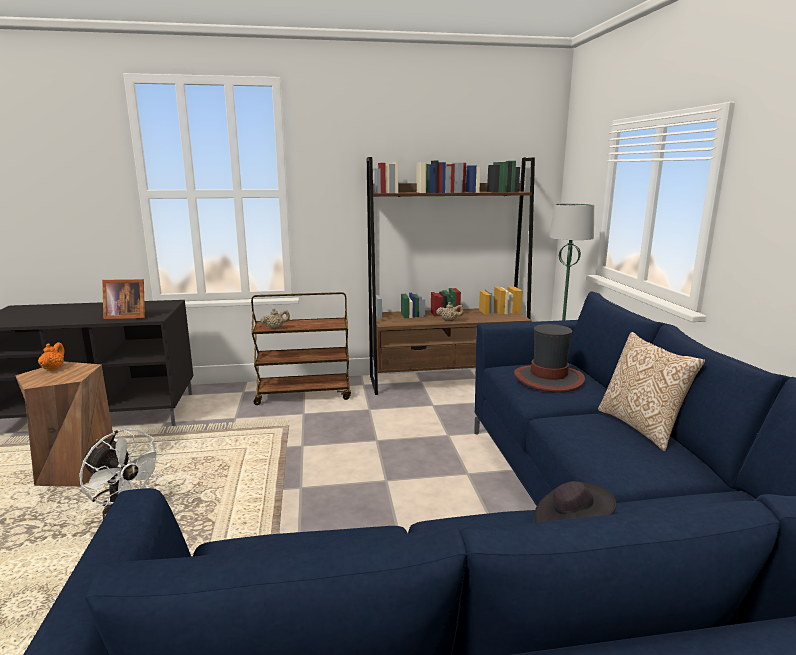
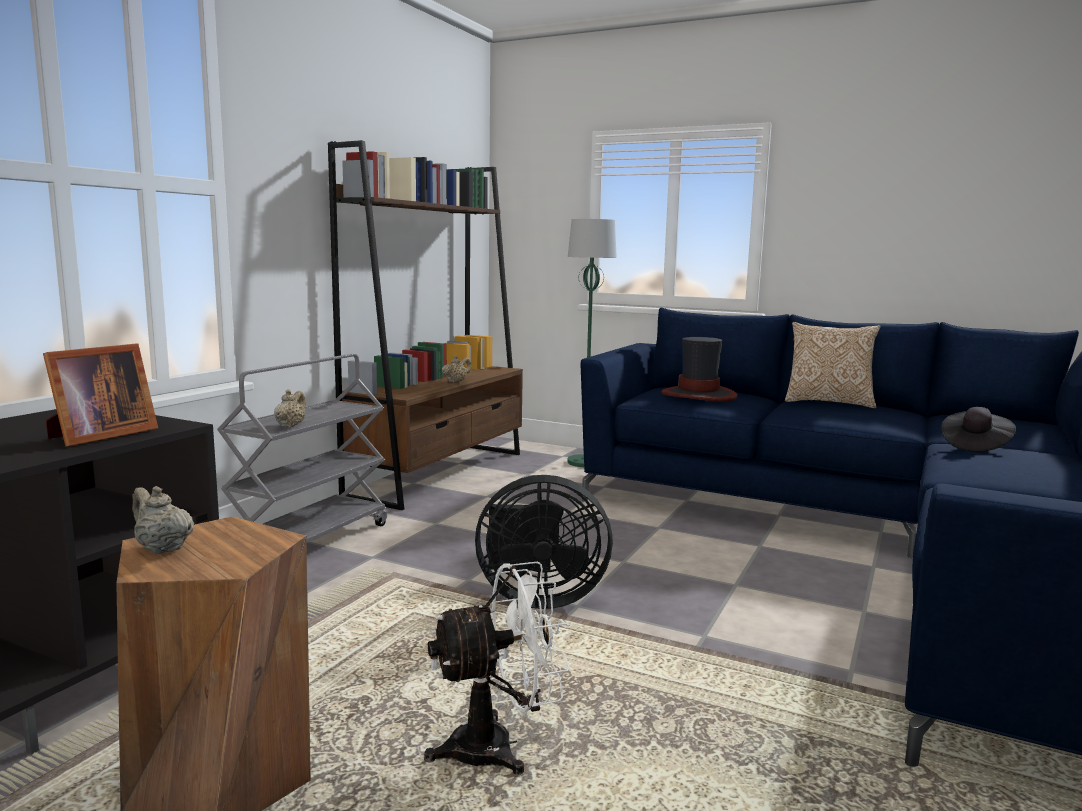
camera: 55 degrees left, 5 degrees down
(53, 368) = (162, 548): orange teapot -> beige teapot
(299, 472) = (537, 598): none -> black fan
(304, 394) = (310, 542): brown cart -> grey cart

